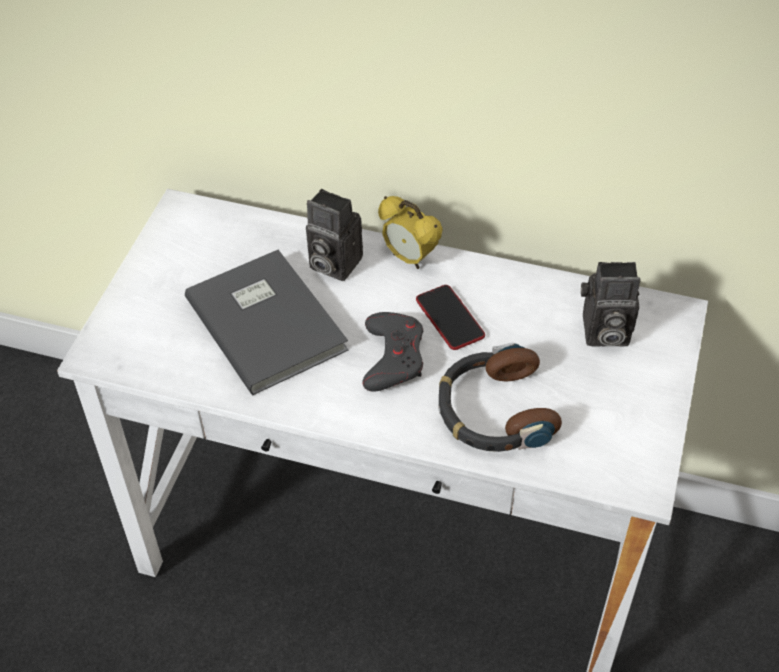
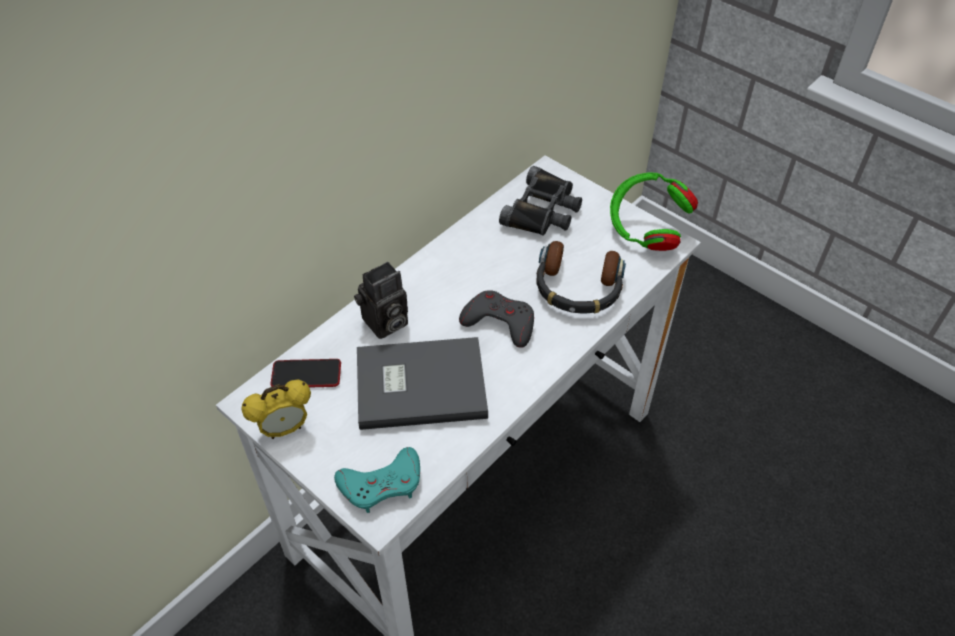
camera: 65 degrees left, 0 degrees up
(131, 342) = (382, 484): none -> turquoise game controller
(409, 258) = (411, 278): alarm clock -> alarm clock (285, 429)
(450, 318) = (483, 278): phone -> phone (306, 374)
(603, 333) = (543, 210): camera -> black binoculars
(645, 450) = (646, 231): none -> green headphones

